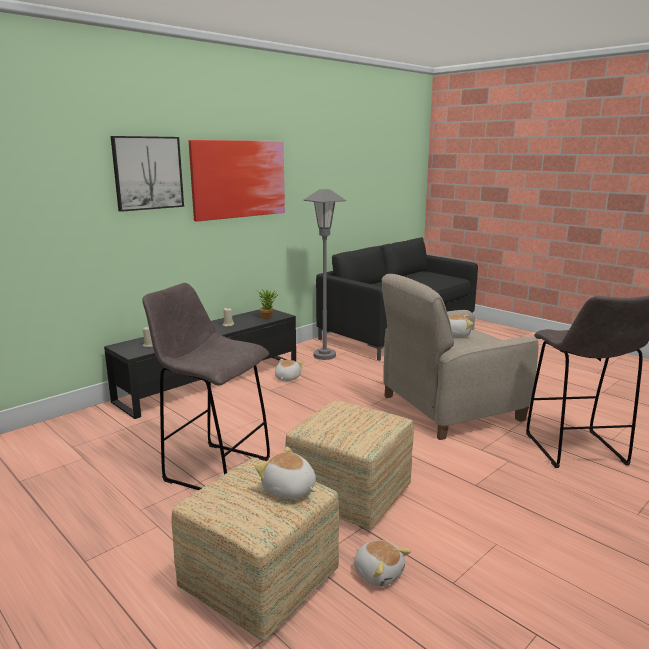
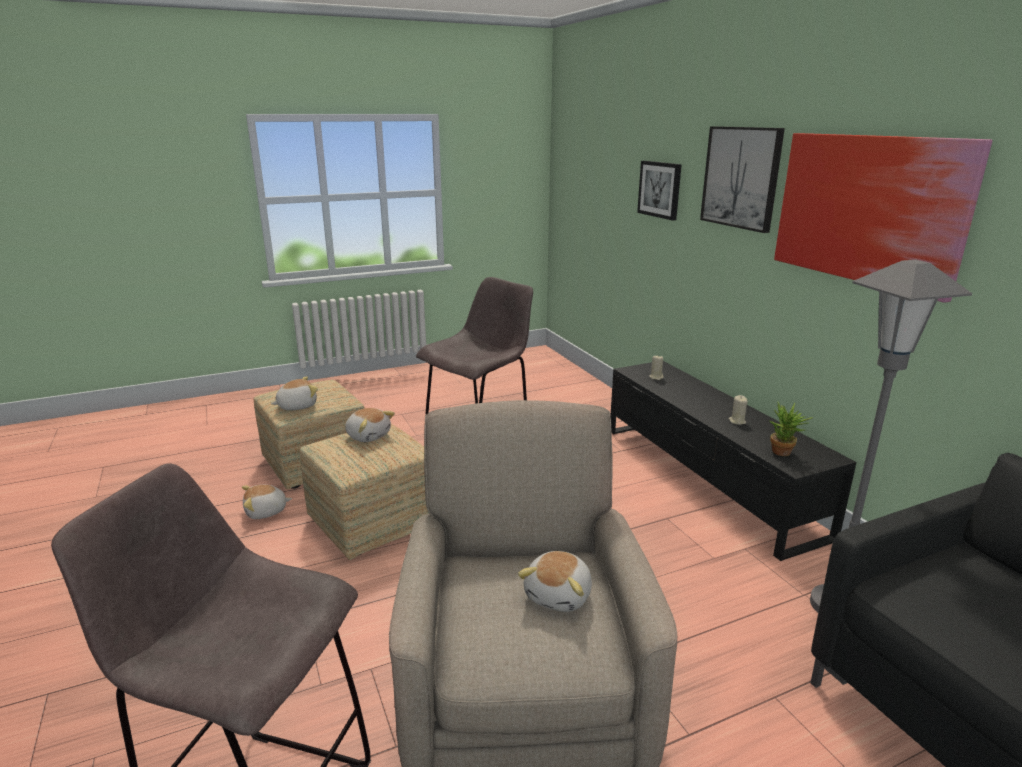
camera: 110 degrees right, 5 degrees up
(49, 196) = (660, 189): none -> picture
(287, 378) = (712, 540): plush toy -> plush toy (368, 435)

